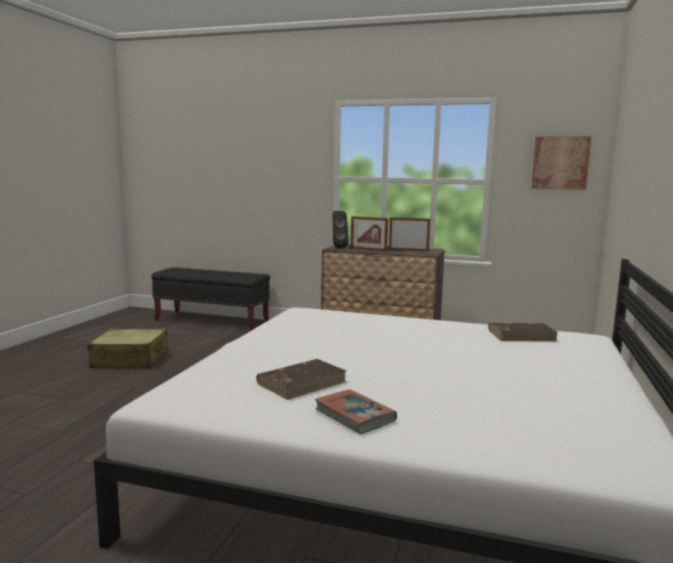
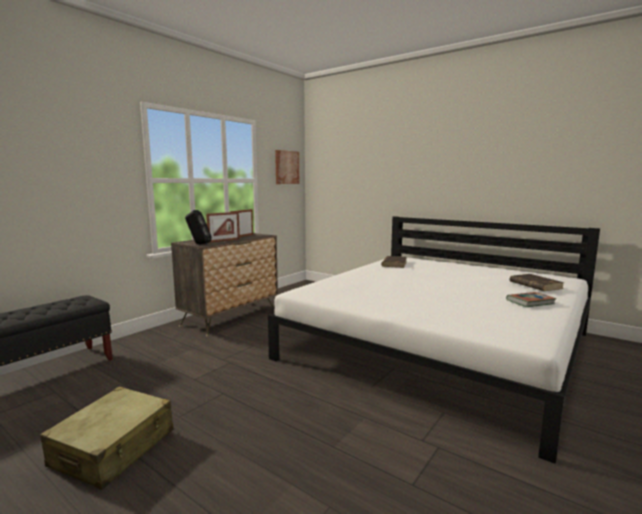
camera: 70 degrees left, 0 degrees up
(302, 382) = (479, 306): brown book -> brown book (535, 285)

